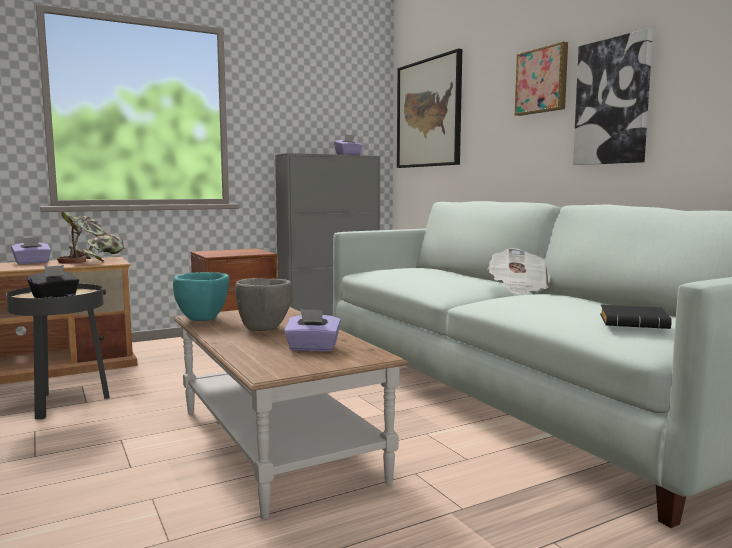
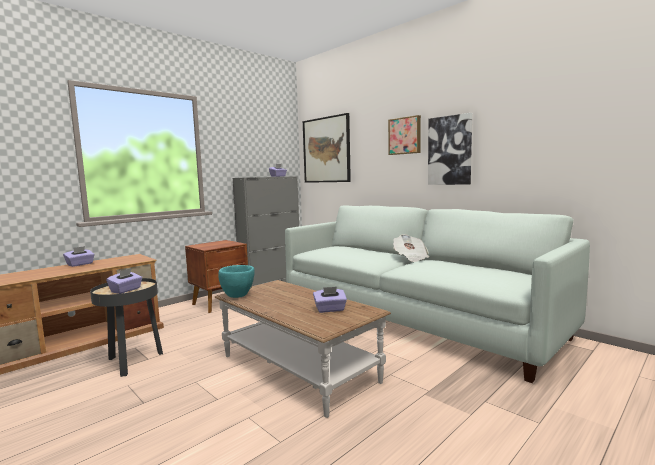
camera: 15 degrees left, 0 degrees up
(55, 296) = (126, 290): black tissue box -> purple tissue box
(92, 260) = (124, 259): potted plant -> none
(264, 328) = (284, 298): grey bowl -> none
(635, 323) = (496, 277): black book -> none

